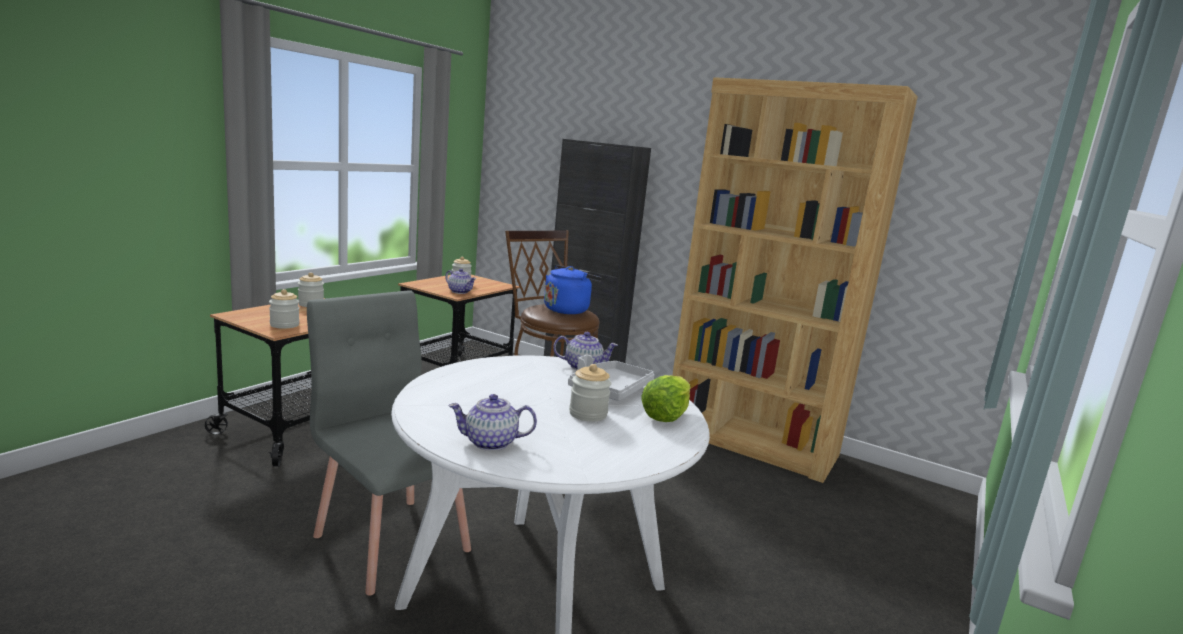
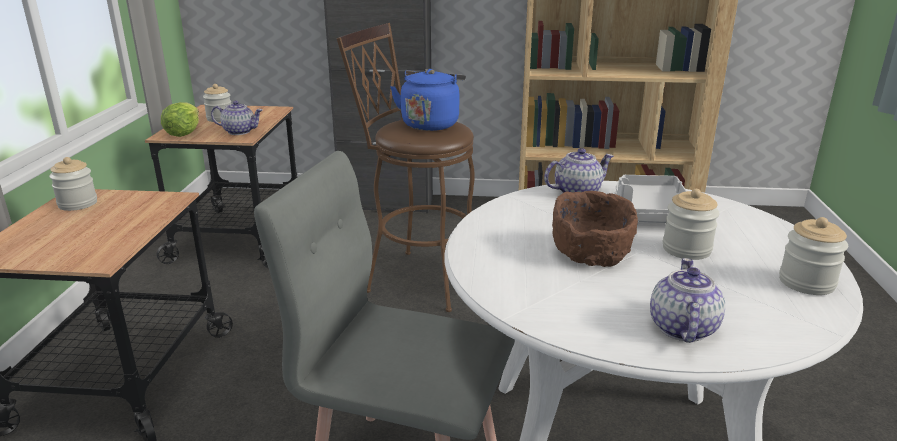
camera: 25 degrees left, 10 degrees up
(284, 325) = (91, 247): jar -> jar (806, 282)
(490, 443) = (681, 328): teapot -> teapot turned 135 degrees clockwise
(518, 396) = (591, 253): none -> brown bowl
(665, 416) = (743, 224): lettuce -> lettuce (183, 133)

